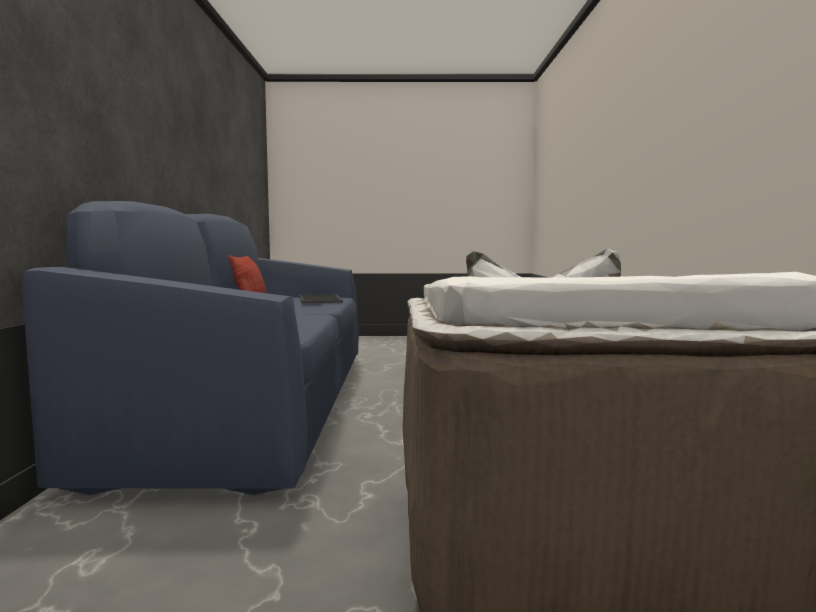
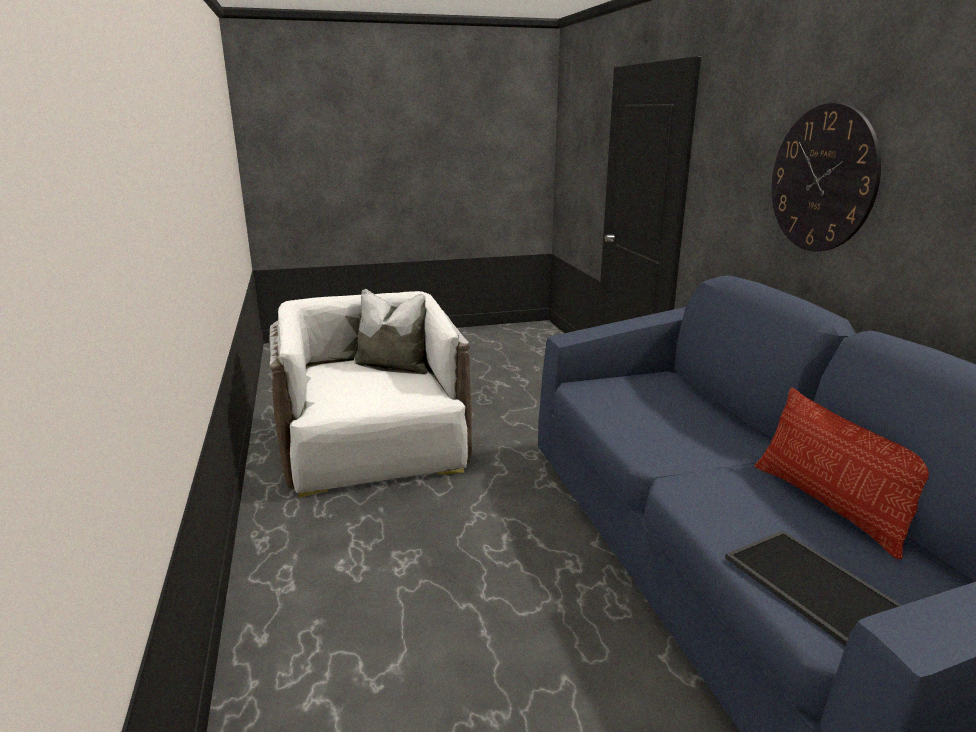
camera: 165 degrees right, 15 degrees up
(118, 99) = (822, 179): none -> wall clock

